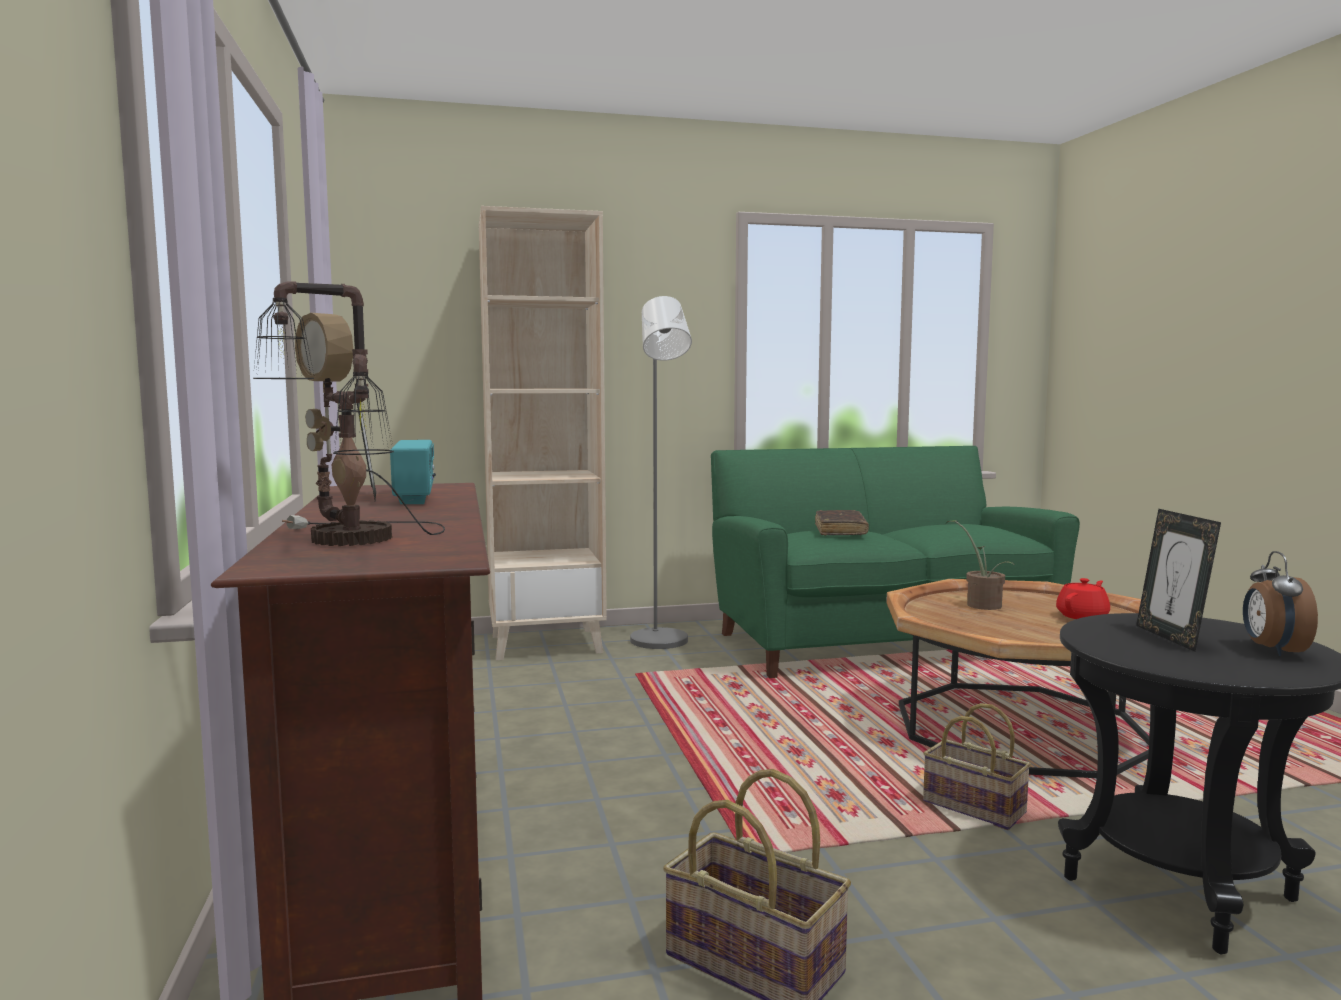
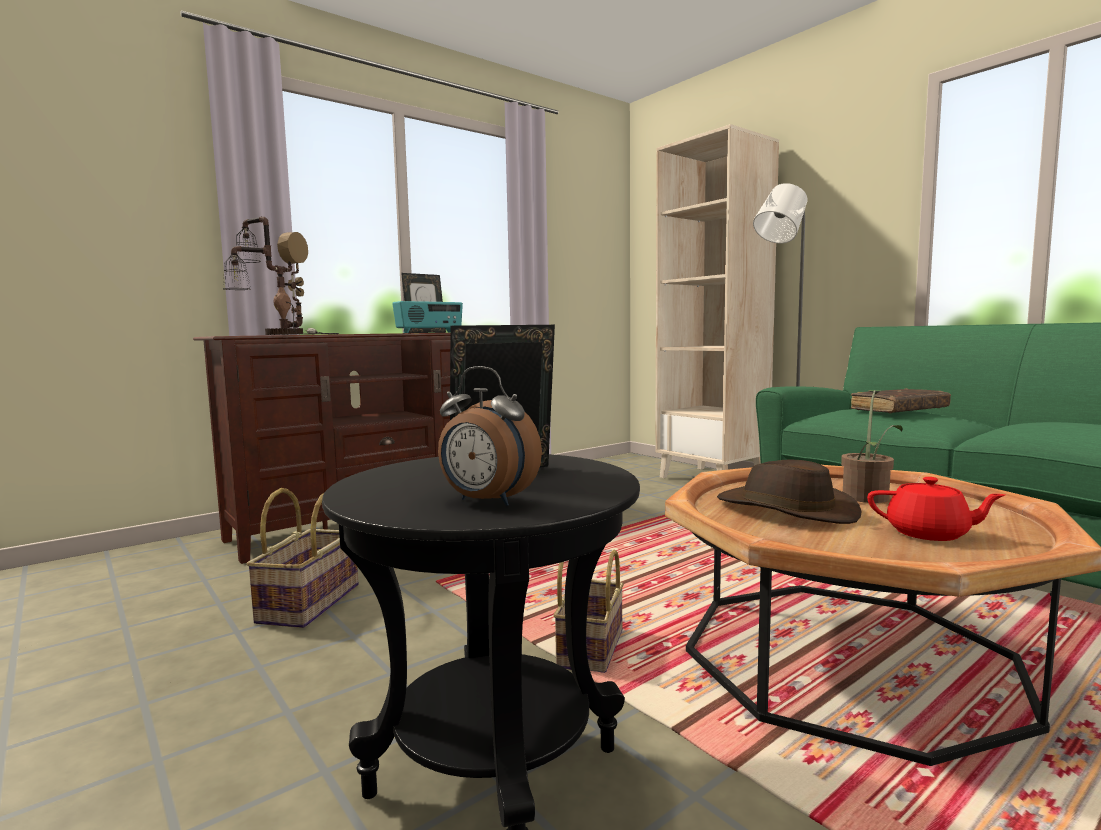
camera: 65 degrees right, 0 degrees up
(1010, 627) = (785, 510): none -> brown hat
(1272, 650) = (486, 501): alarm clock -> alarm clock turned 135 degrees counterclockwise

